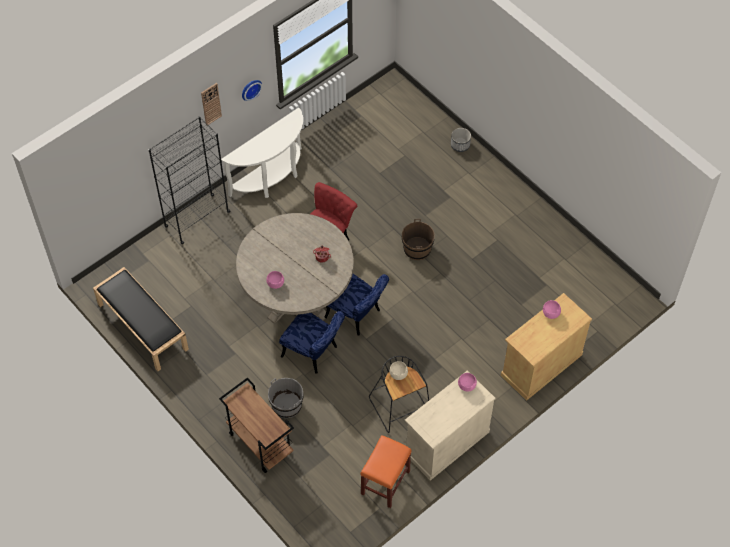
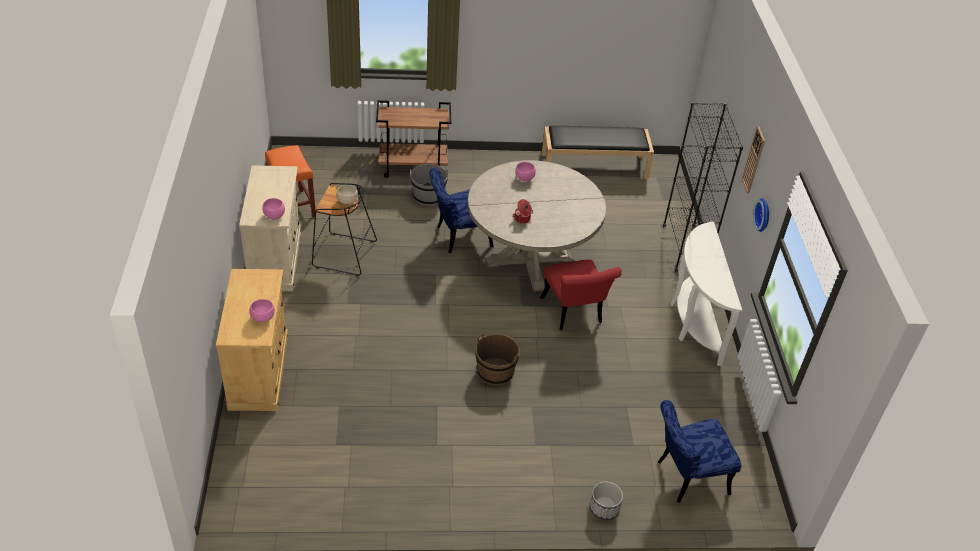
camera: 125 degrees right, 15 degrees down
(357, 315) = (466, 283): blue chair -> blue chair (686, 477)

